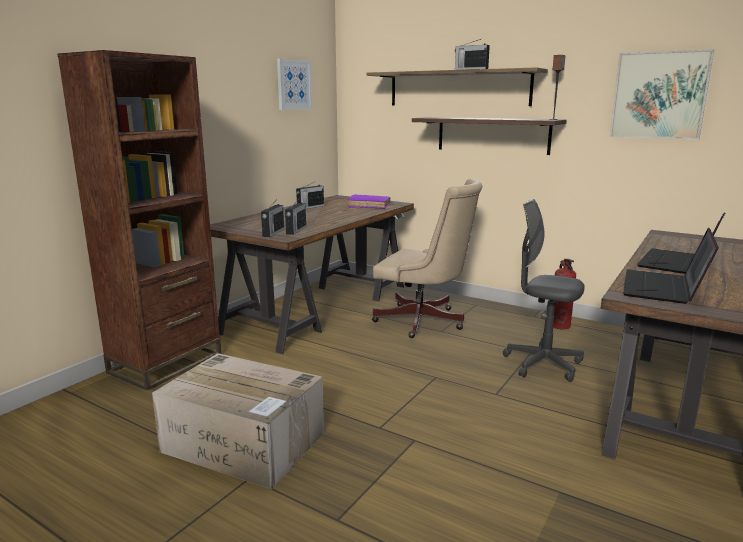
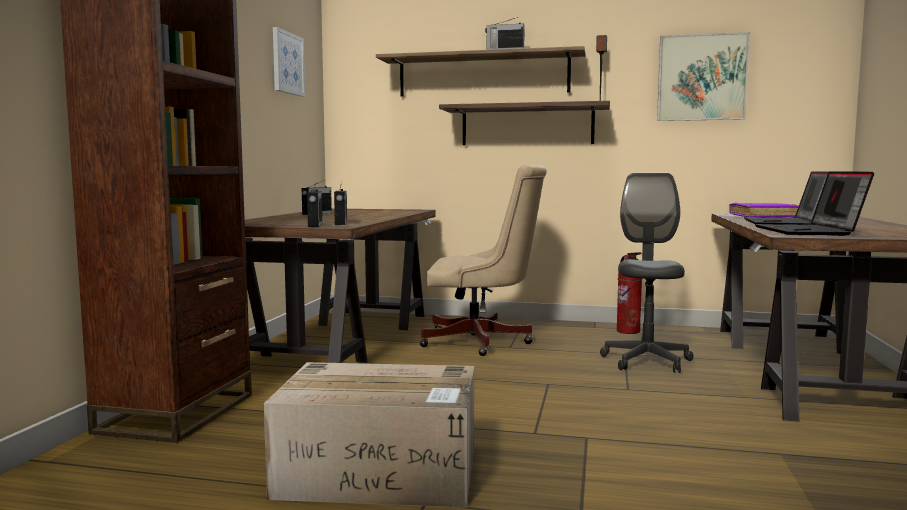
camera: 20 degrees left, 10 degrees down
(369, 206) = (388, 211): purple book -> purple book (763, 217)
(542, 364) = (646, 361): grey office chair -> grey office chair turned 90 degrees clockwise

